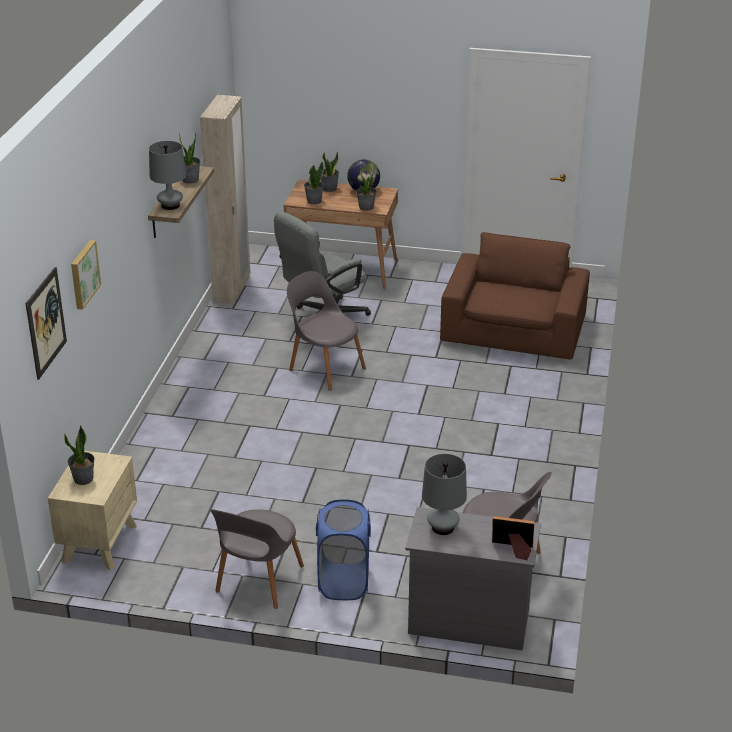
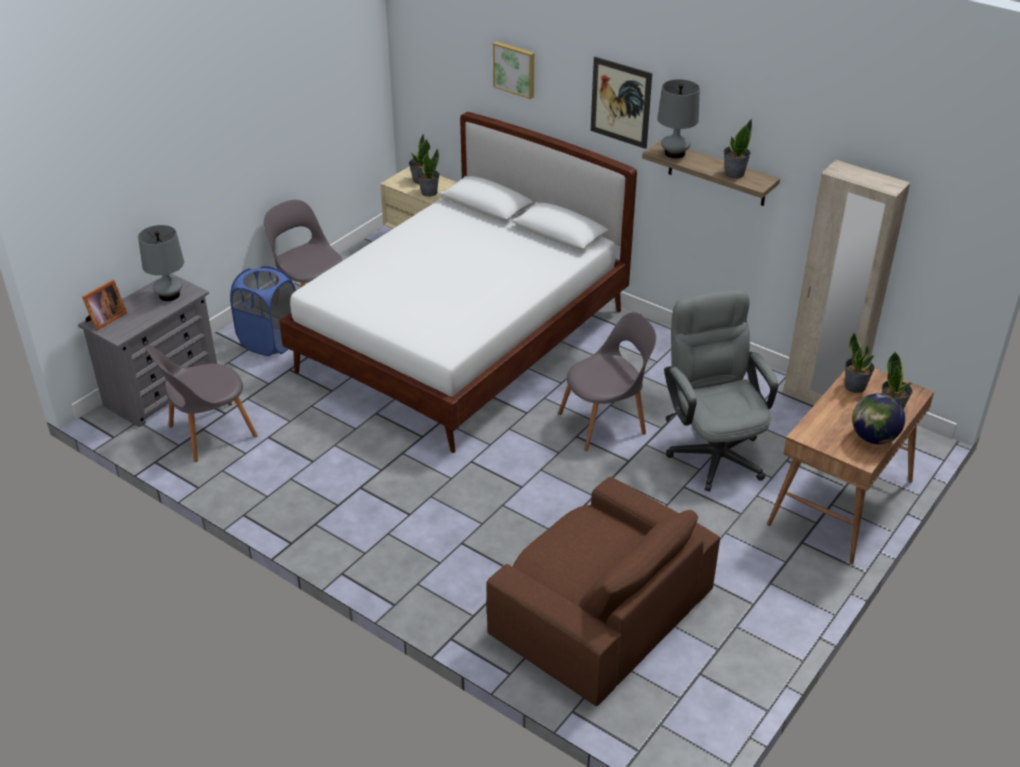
camera: 115 degrees right, 5 degrees up
(46, 322) = (446, 47): picture -> picture (620, 102)
(262, 464) = (463, 341): none -> white bed
(366, 207) = (816, 425): potted plant -> potted plant (429, 192)

